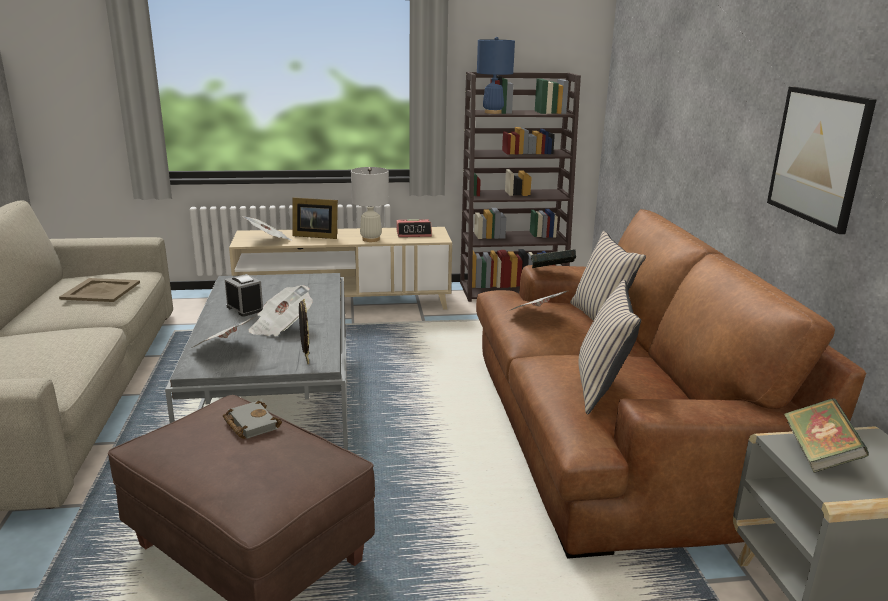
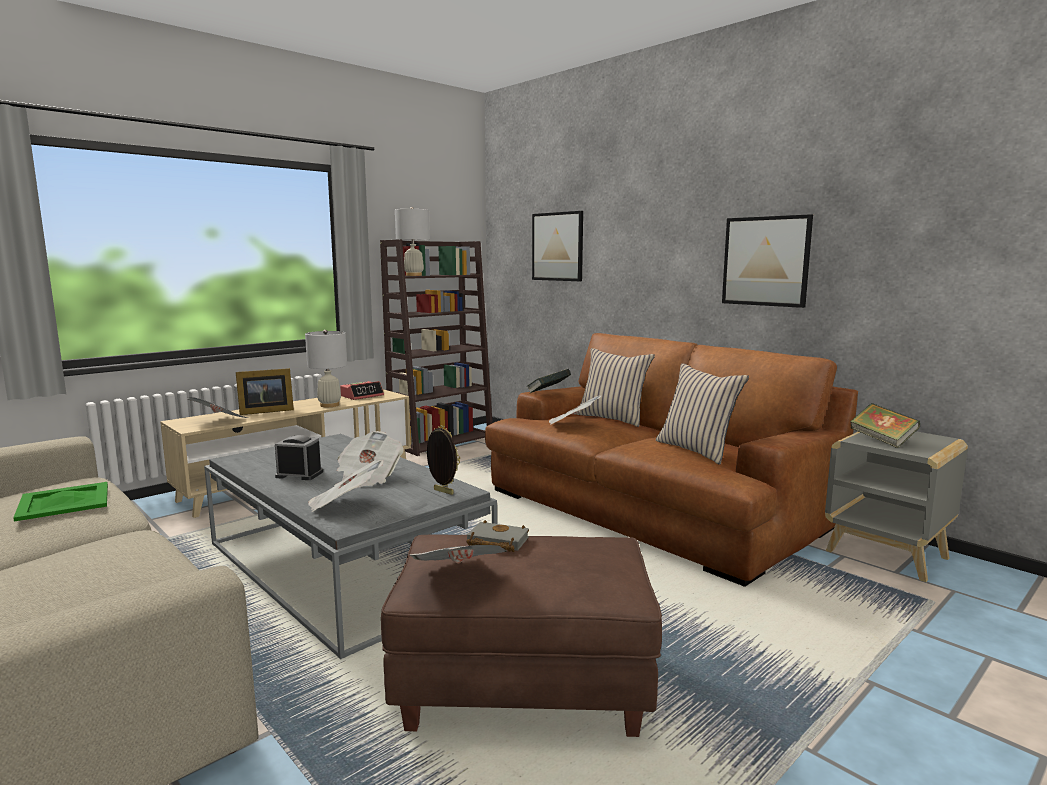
camera: 35 degrees left, 10 degrees down
(100, 291) = (63, 502): beige tray -> green tray
(172, 446) = (458, 578): none -> newspaper
(493, 112) = (414, 275): blue table lamp -> white table lamp
(654, 90) = (557, 246): none -> picture

